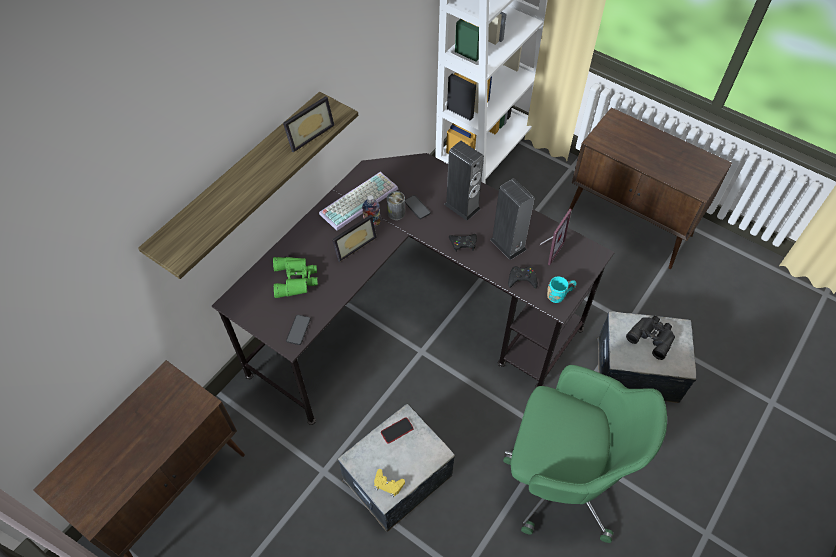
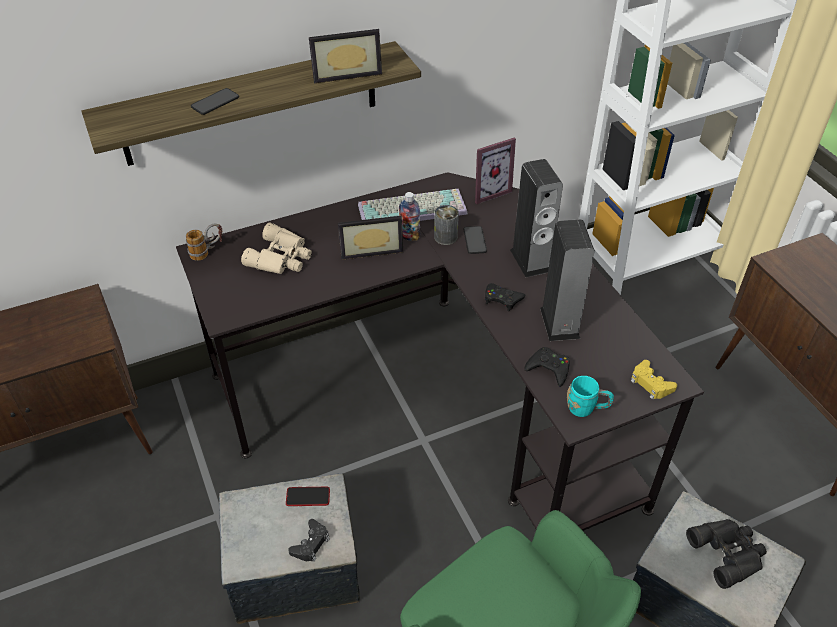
camera: 30 degrees right, 10 degrees down
(239, 299) = (207, 252): none -> mug
(296, 279) = (281, 257): green binoculars -> beige binoculars
(298, 330) = (242, 307): phone -> phone (215, 102)
(388, 484) = (252, 552): yellow game controller -> yellow game controller (651, 384)
(420, 459) = (310, 544): none -> black game controller
(548, 249) = (610, 350): picture frame -> picture frame (488, 191)

